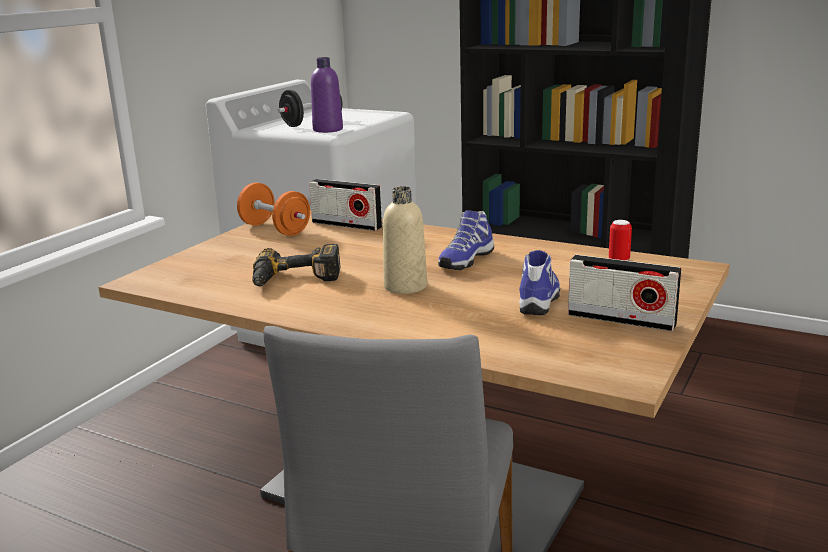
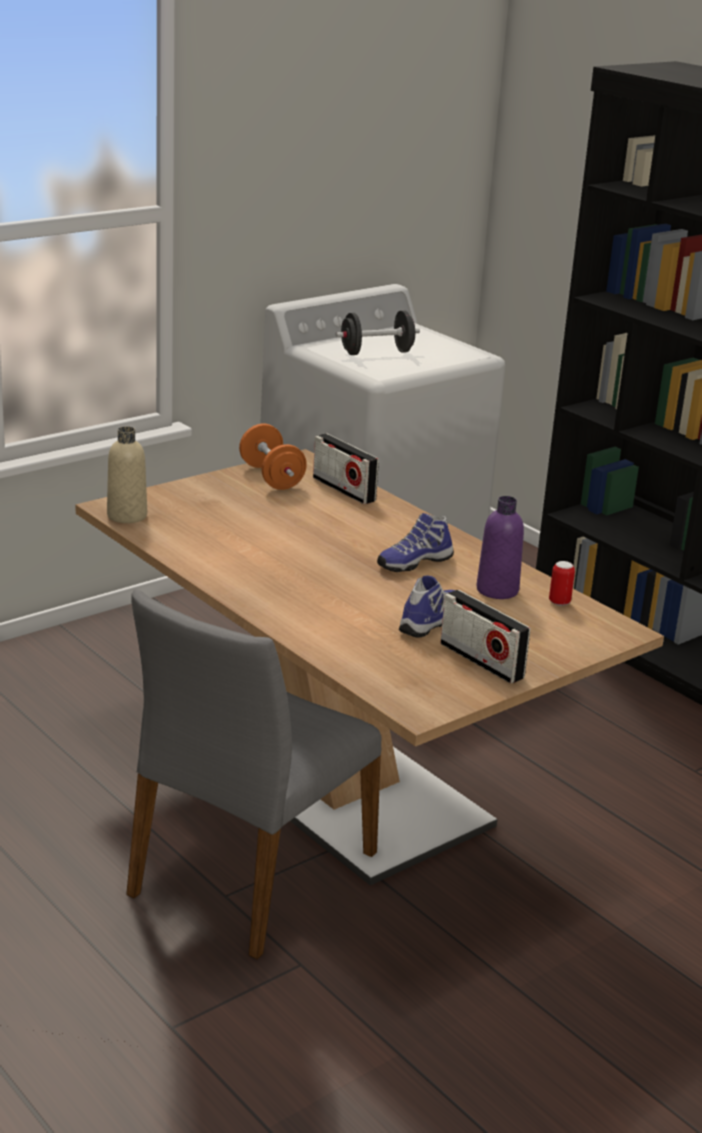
camera: 20 degrees right, 5 degrees up
(295, 280) = (242, 542): power drill -> none
(328, 130) = (381, 369): purple bottle -> purple bottle (497, 590)
(405, 286) = (331, 575): beige bottle -> beige bottle (127, 516)

